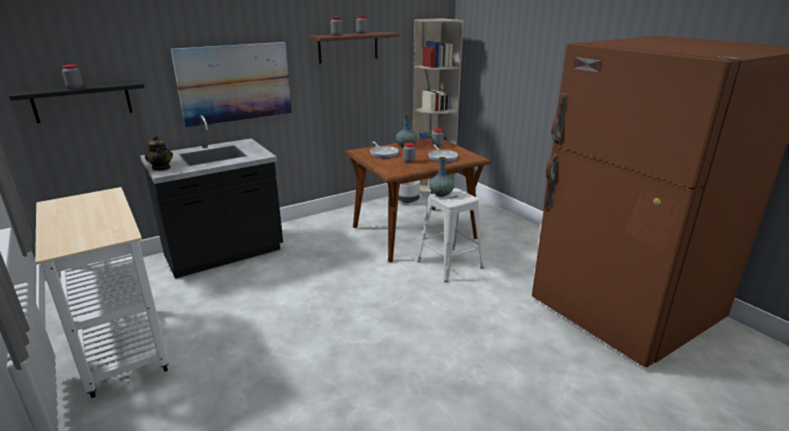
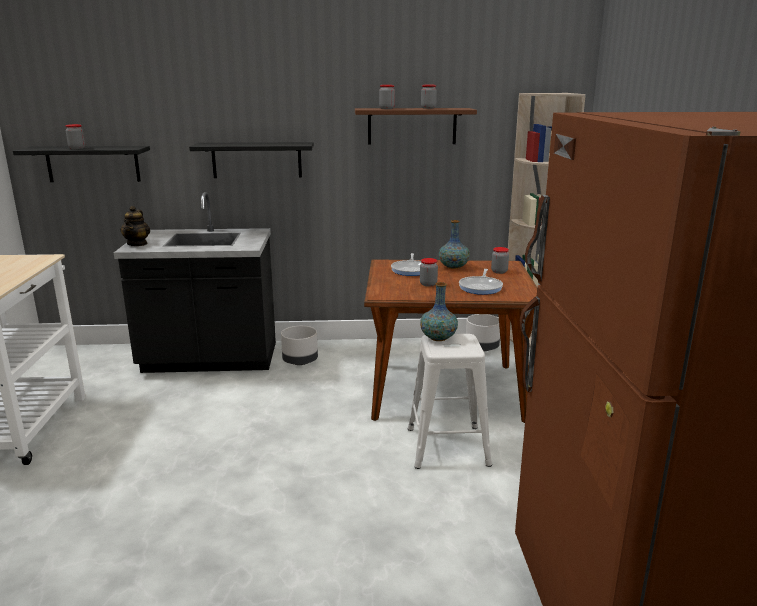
camera: 30 degrees right, 5 degrees down
(235, 83) = (257, 160): picture -> black shelf
(297, 238) = (300, 361): none -> grey planter

